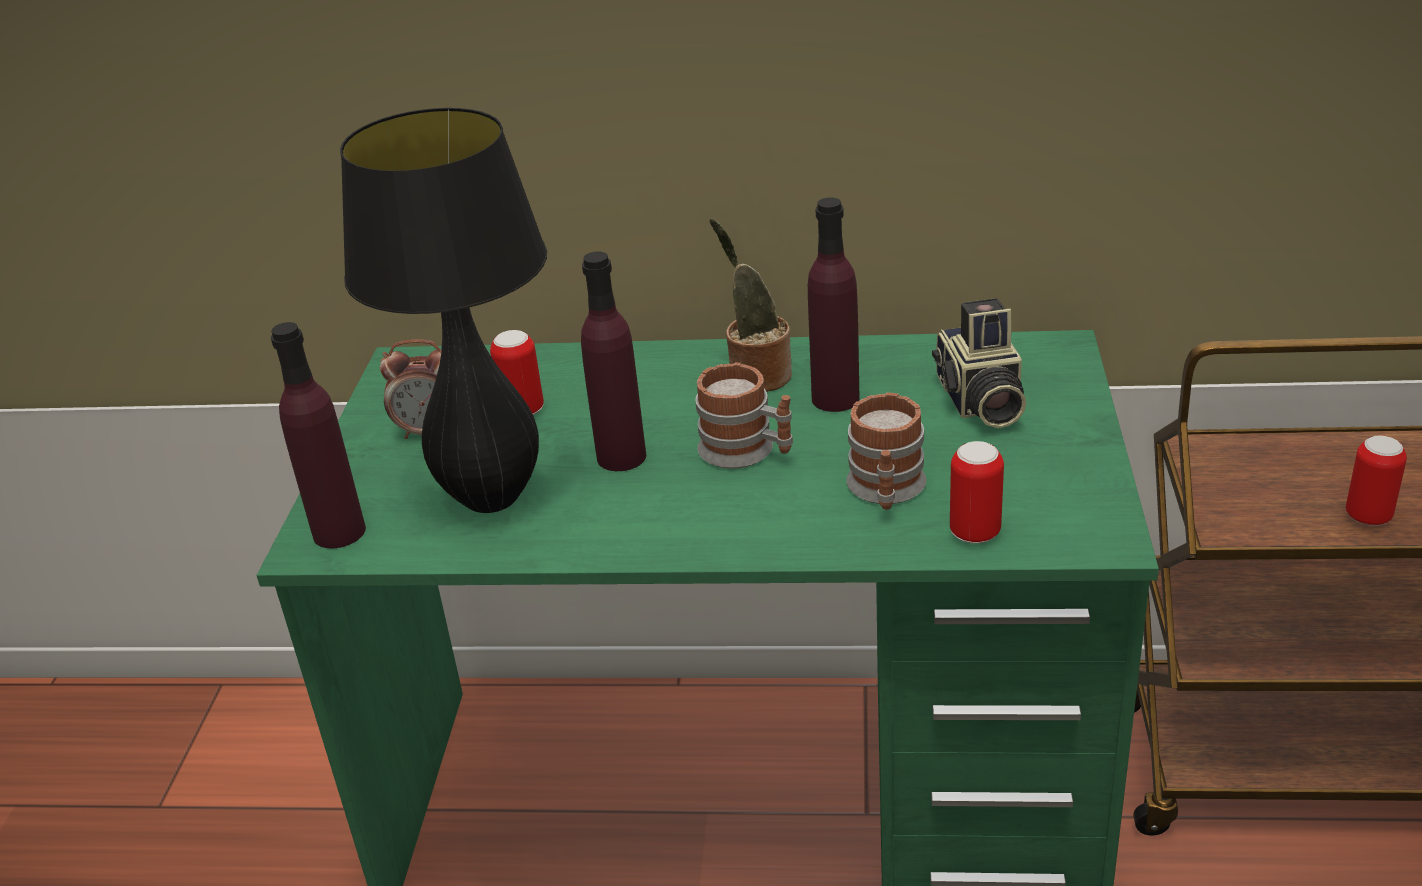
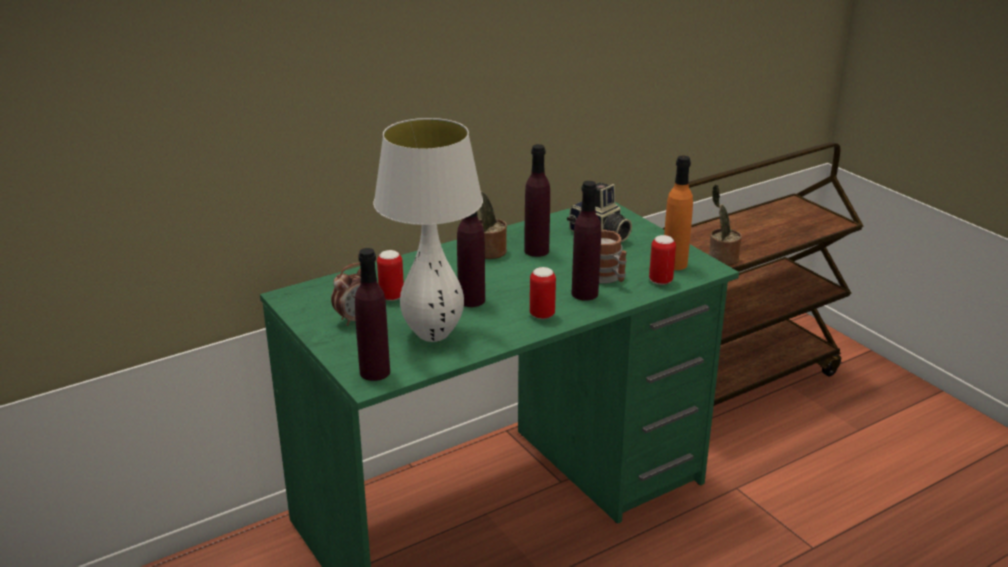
camera: 40 degrees left, 5 degrees down
(492, 498) = (433, 334): black table lamp -> white table lamp
(747, 451) = (527, 281): mug -> none
(809, 509) = (584, 293): none -> purple bottle
(1046, 506) = (674, 264): none -> orange bottle
(1284, 519) = (721, 259): none -> potted plant
(1368, 516) = (746, 249): can -> can (542, 315)

